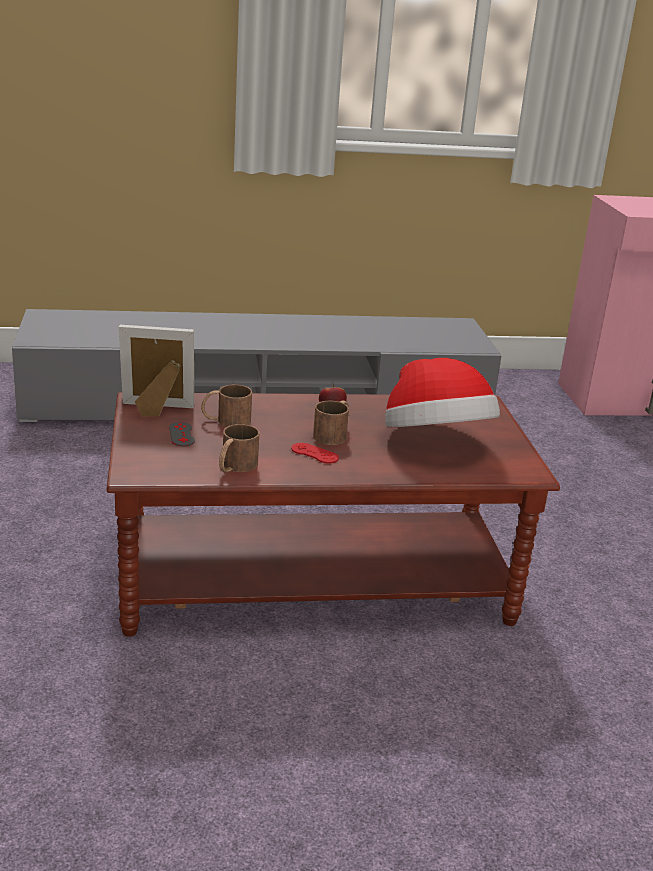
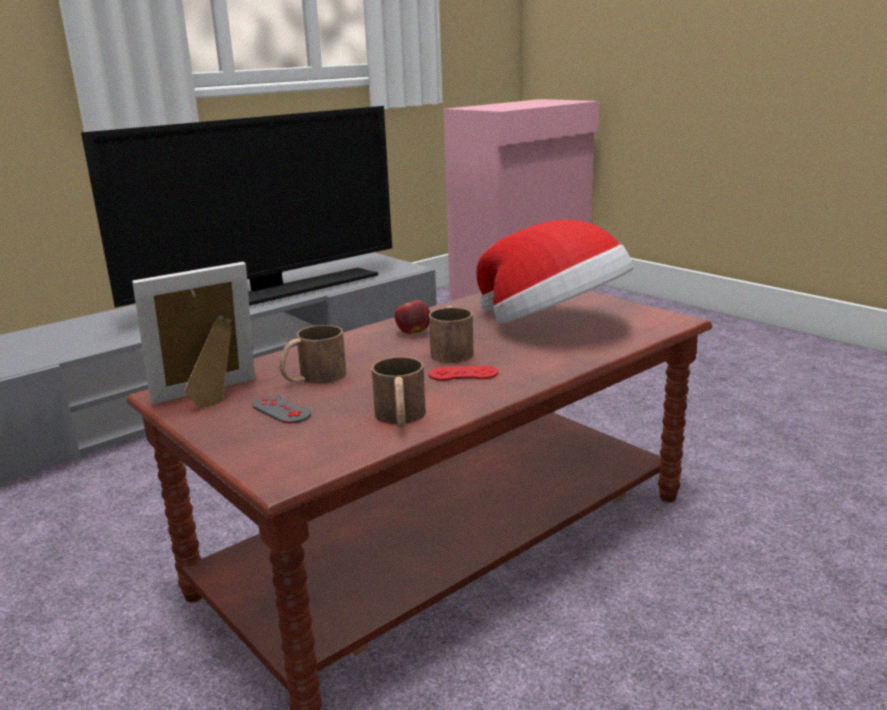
camera: 30 degrees left, 5 degrees down
(337, 337) = (268, 296): none -> television

